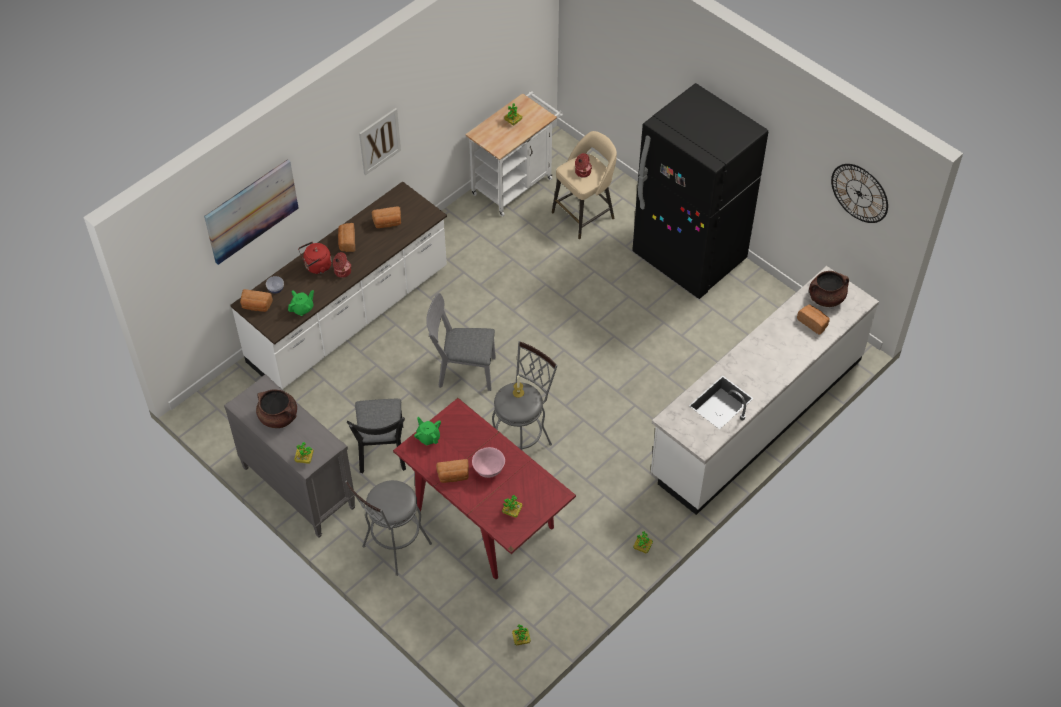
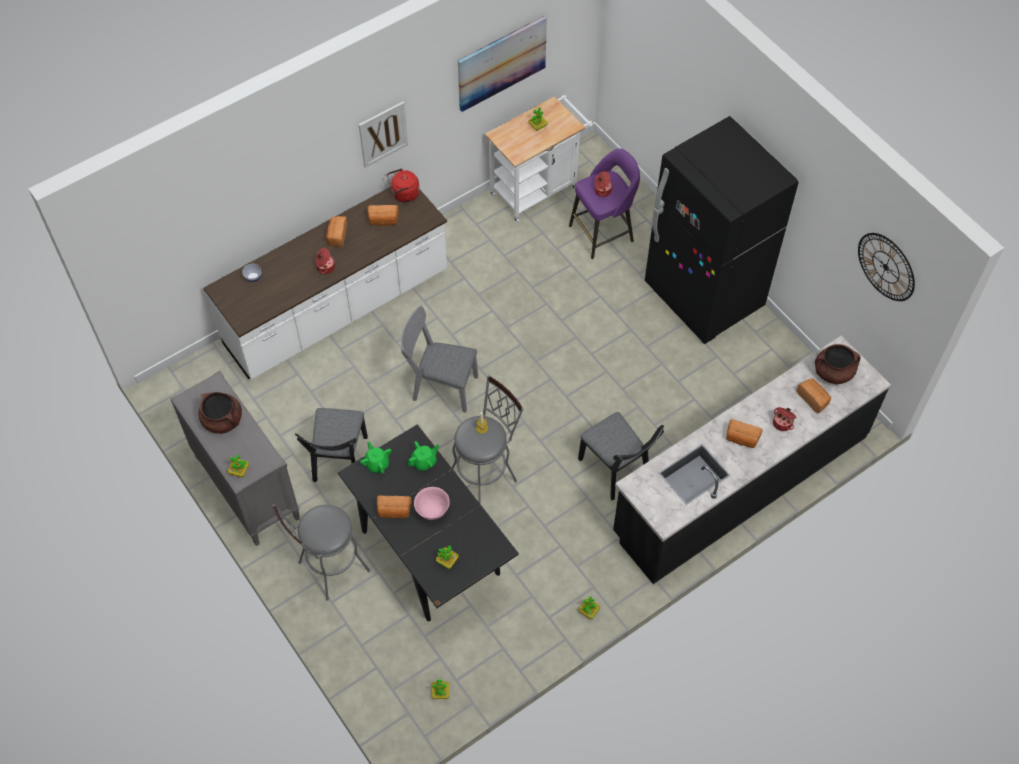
camera: 10 degrees right, 5 degrees up
(251, 211) = (228, 195): picture -> picture (501, 63)
(256, 306) = (229, 293): bread -> bread (741, 439)
(302, 308) = (276, 302): green teapot -> green teapot (424, 462)
(316, 267) = (300, 258): red kettle -> red kettle (404, 195)
(485, 519) = (431, 553): red dining table -> black dining table
(584, 214) = (603, 233): beige stool -> purple stool
(642, 422) = (616, 471): none -> black chair
(757, 416) = (740, 484): white counter -> black counter
(790, 347) = (782, 423): none -> cooking pot

